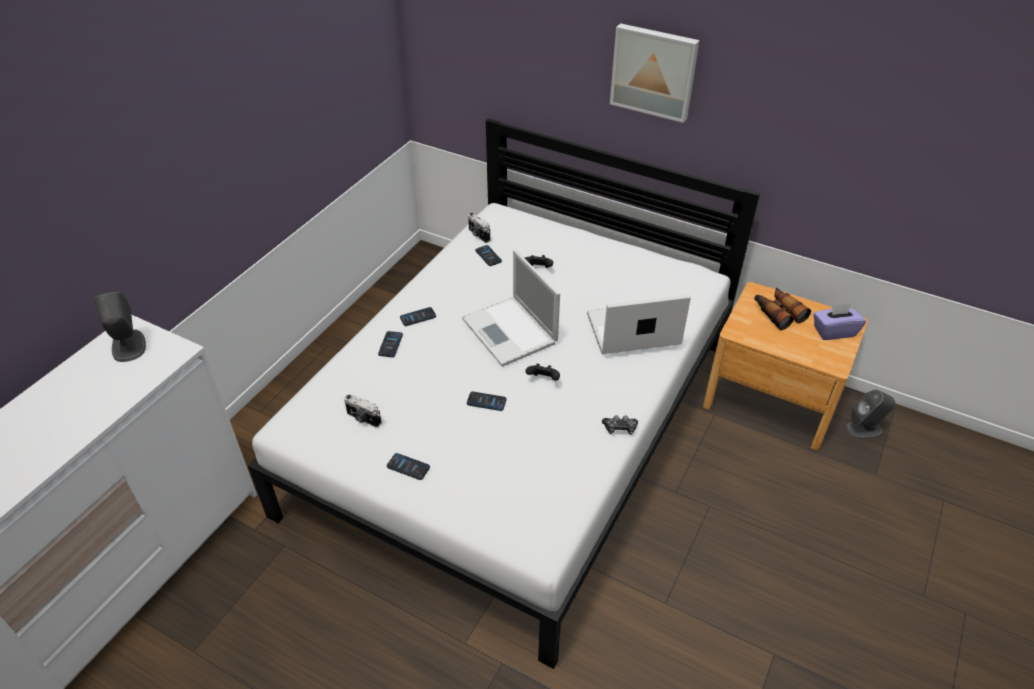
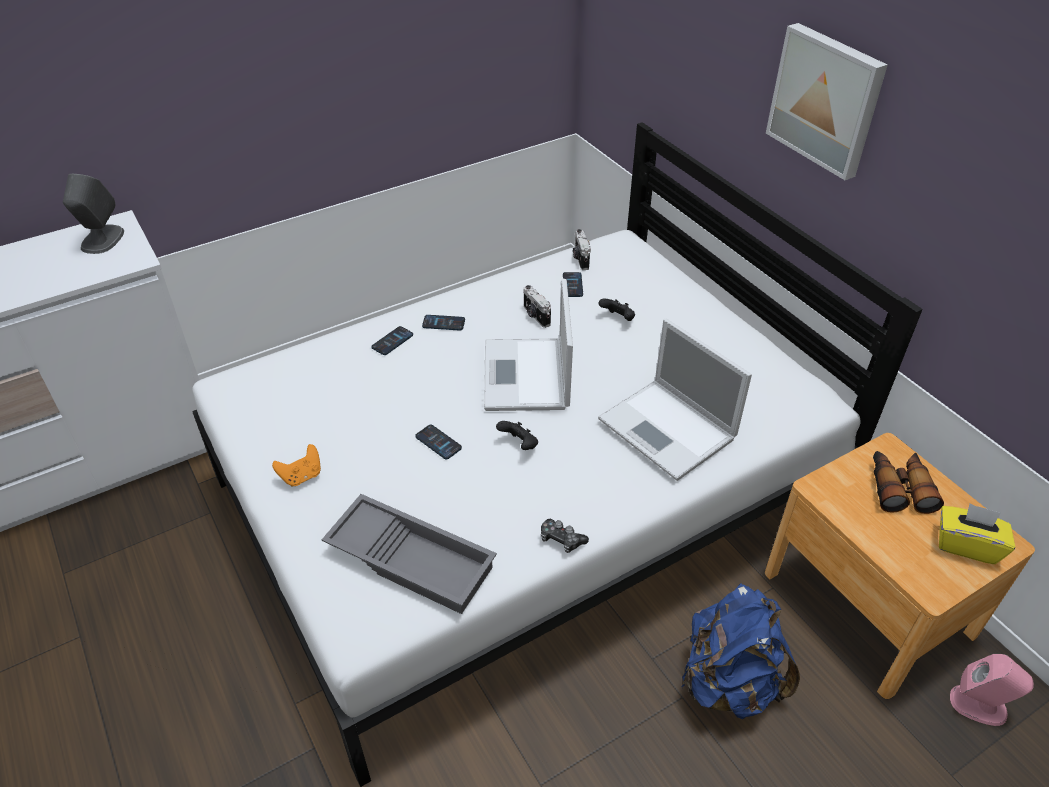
camera: 30 degrees right, 0 degrees up
(363, 419) = (302, 407): camera -> camera (535, 316)
(408, 467) = (301, 476): phone -> orange game controller
(536, 484) = (413, 558): none -> grey tray
(631, 330) = (669, 430): laptop -> laptop turned 150 degrees counterclockwise
(729, 483) = (729, 682): none -> blue backpack
(834, 331) = (966, 545): purple tissue box -> yellow tissue box
(864, 429) = (979, 705): grey speaker -> pink speaker

